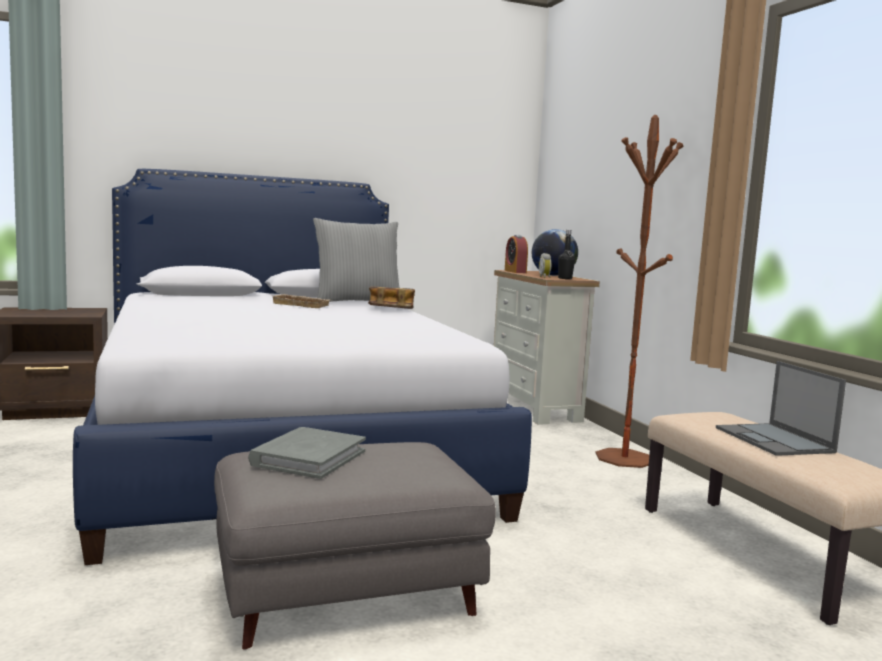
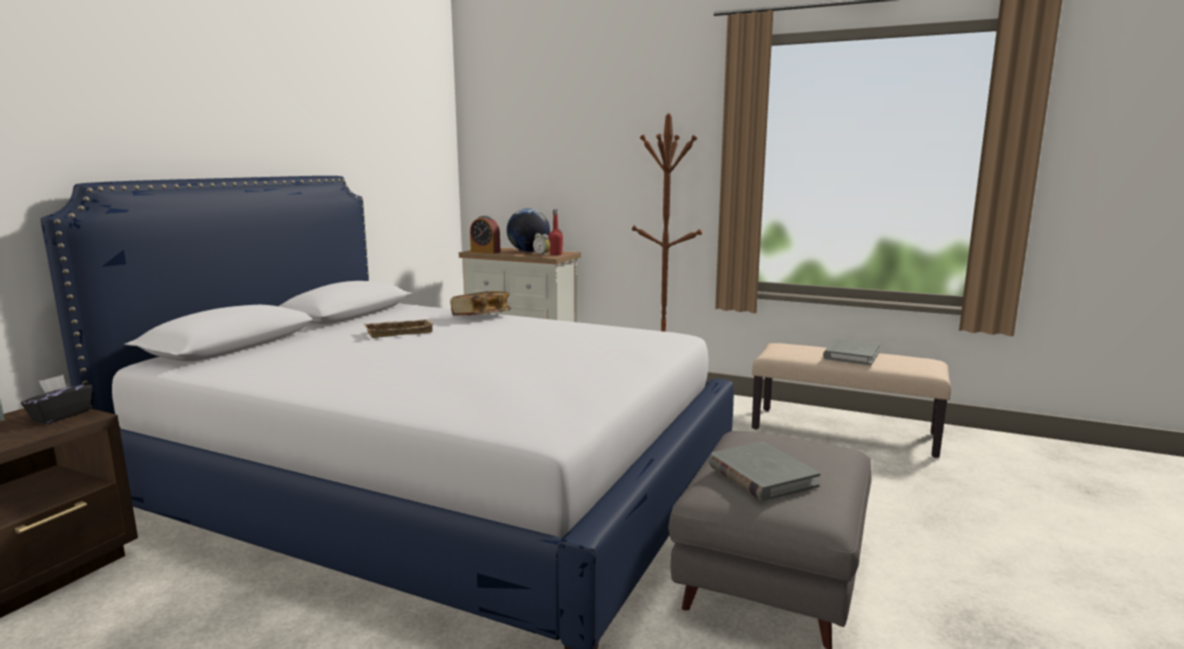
camera: 45 degrees left, 5 degrees up
(84, 312) = (60, 416): none -> black tissue box
(357, 302) = (416, 314): grey pillow -> none
(565, 278) = (555, 254): black bottle -> red bottle
(775, 440) = (851, 355): laptop -> grey book

